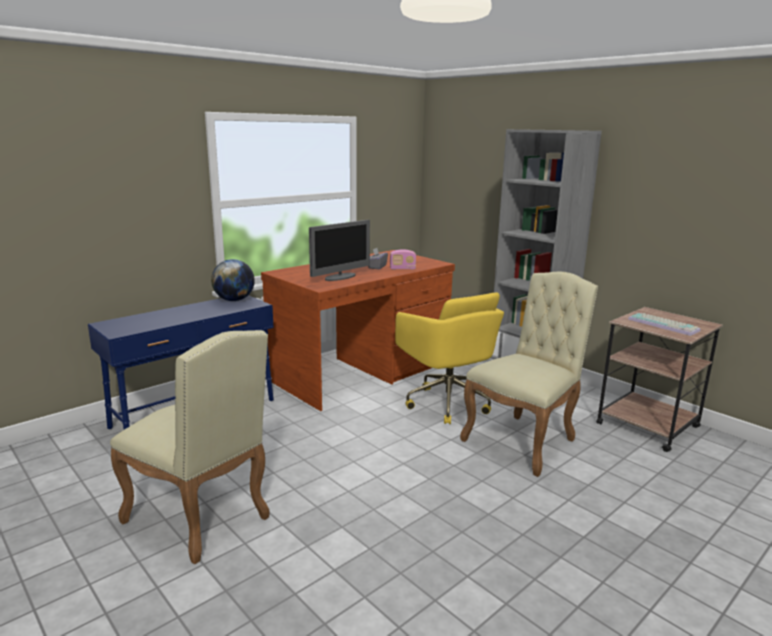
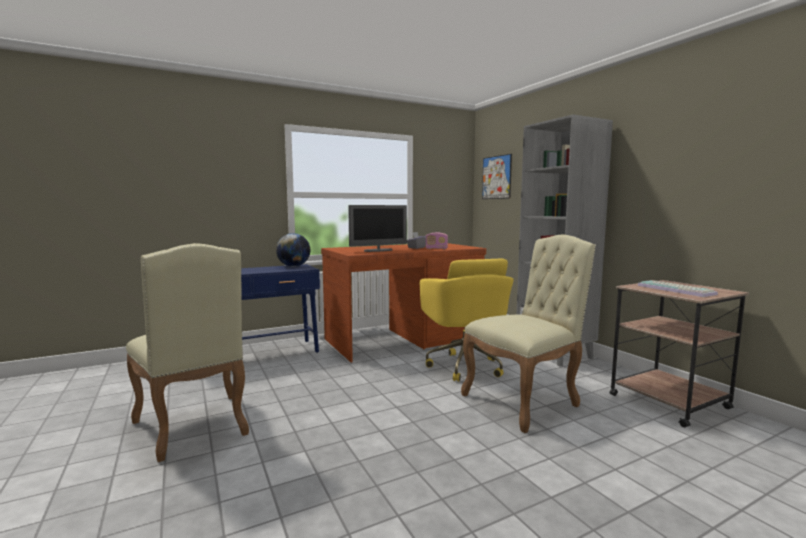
camera: 15 degrees right, 10 degrees down
(454, 169) = (496, 177): none -> picture

